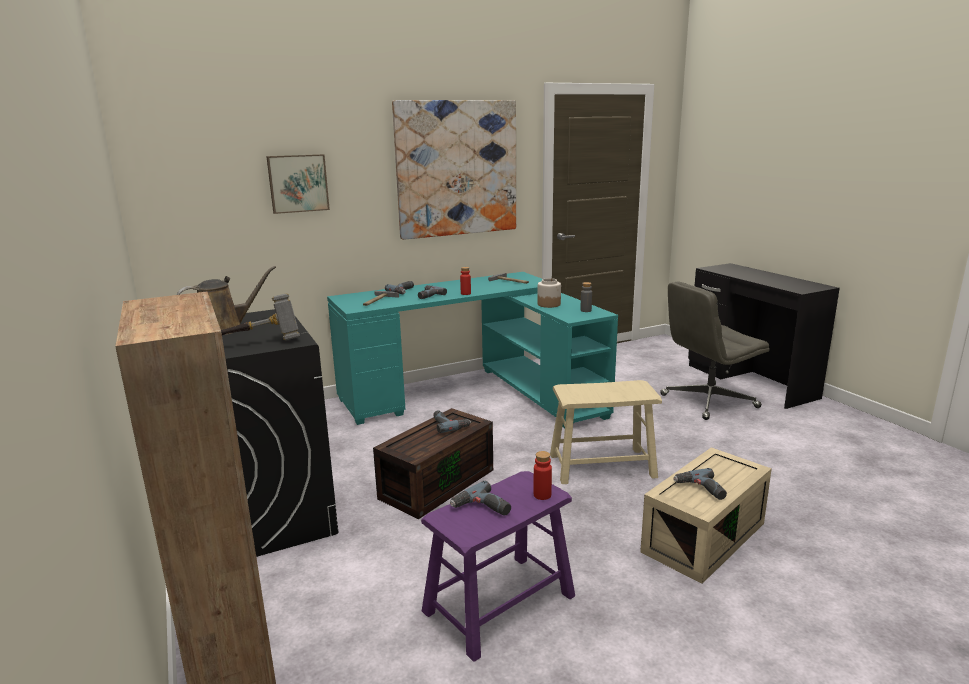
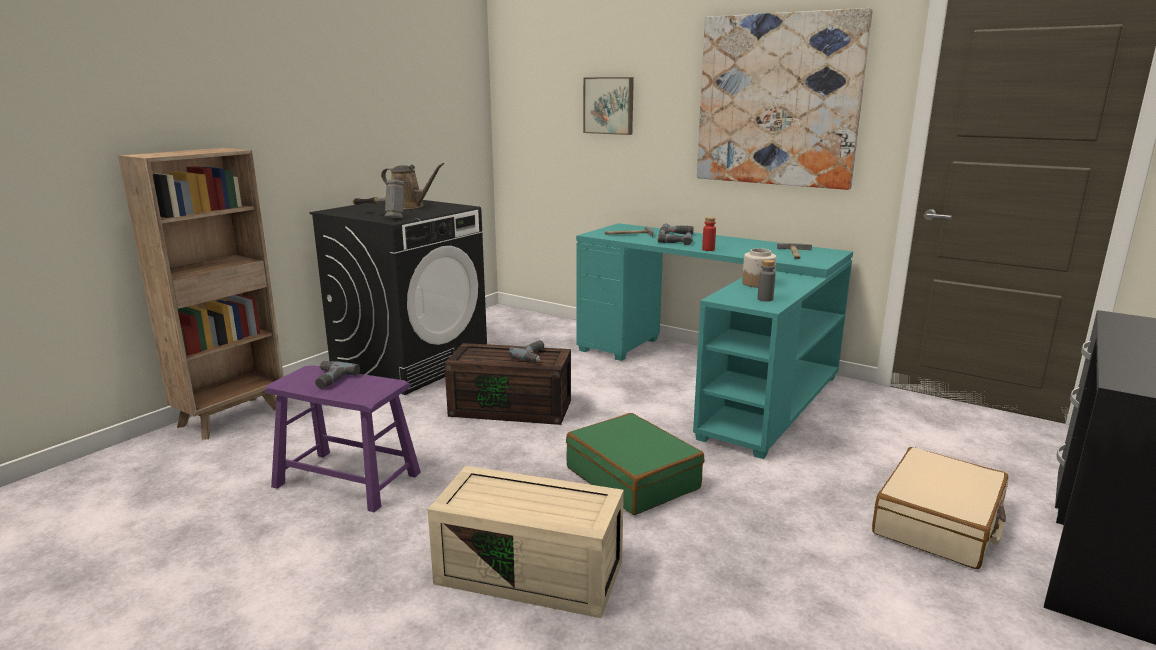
camera: 60 degrees right, 0 degrees up
(542, 495) = (362, 395): red bottle -> none
(602, 466) = (633, 478): beige stool -> green suitcase
(700, 489) = (499, 495): power drill -> none
(708, 402) = (938, 523): grey office chair -> beige suitcase

